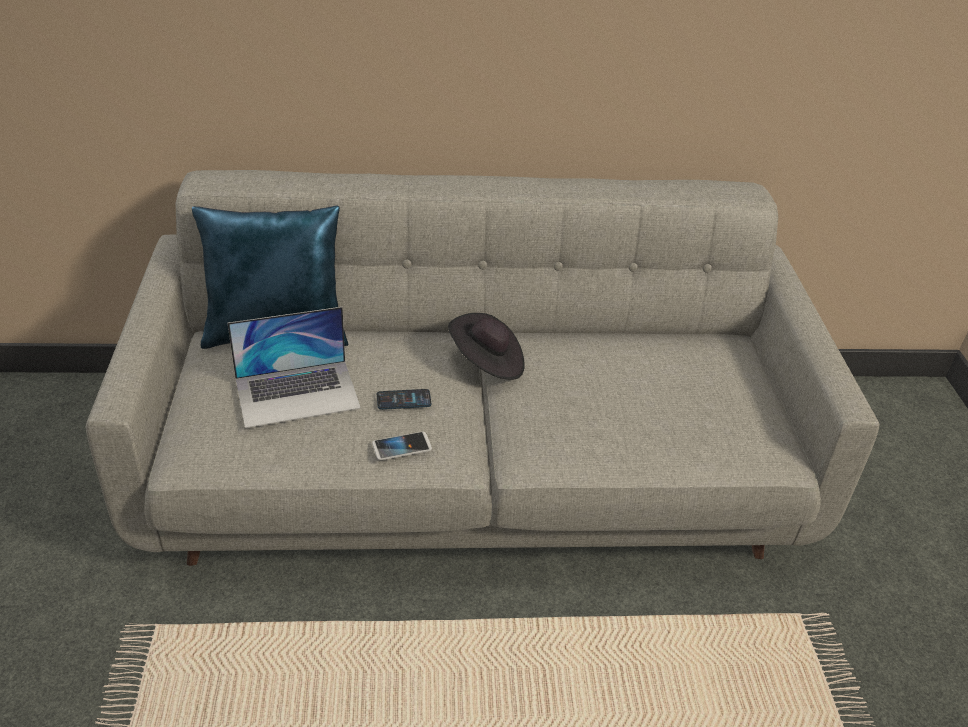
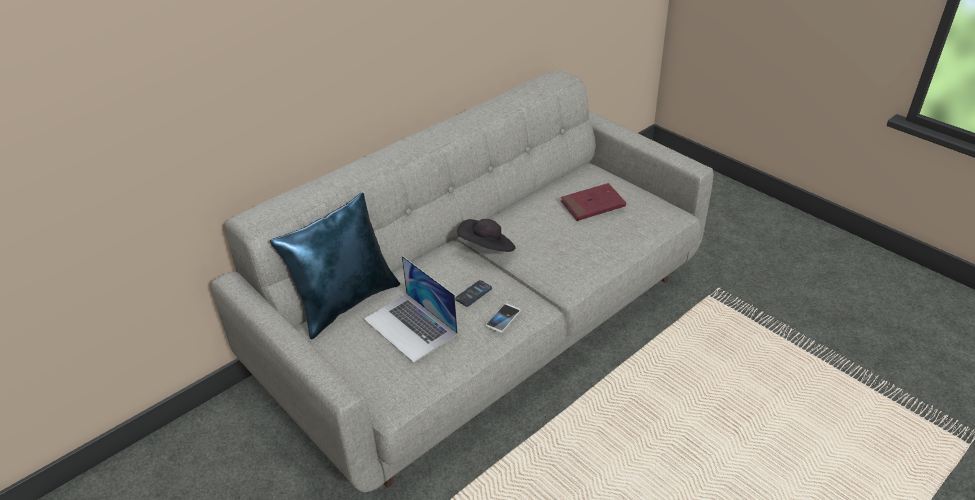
camera: 35 degrees left, 0 degrees up
(297, 393) = (410, 326): laptop -> laptop turned 105 degrees clockwise
(675, 384) = (592, 205): none -> red book

